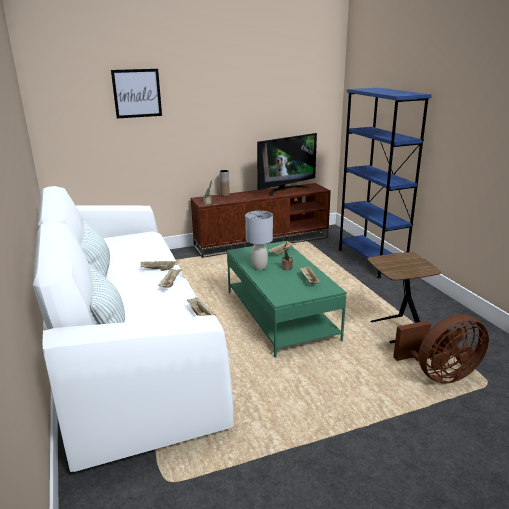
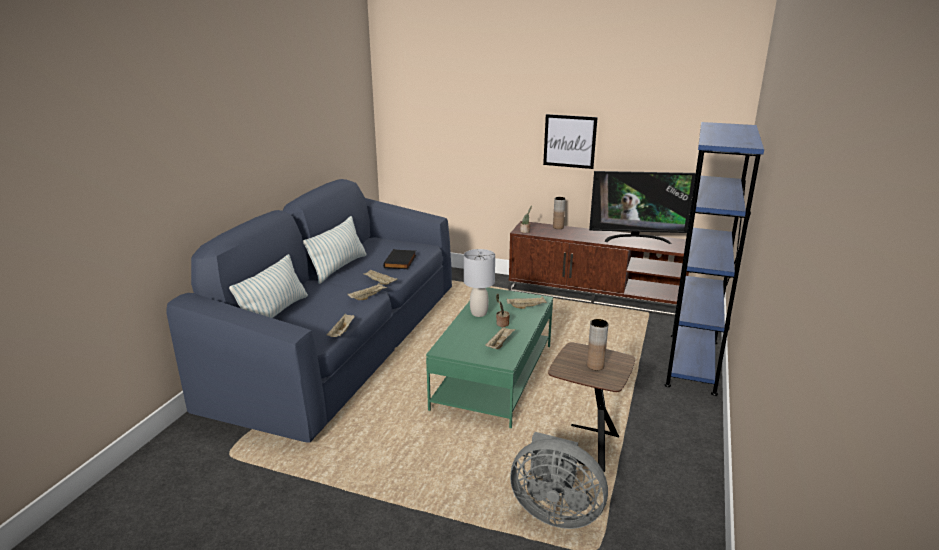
camera: 40 degrees right, 0 degrees up
(128, 343) = (343, 343): white sofa -> blue sofa
(137, 93) = (476, 96): picture -> picture (569, 141)
(146, 250) = (401, 262): none -> black book
(405, 264) = (595, 366): none -> brown vase
(439, 374) = (555, 511): brown fan -> grey fan

